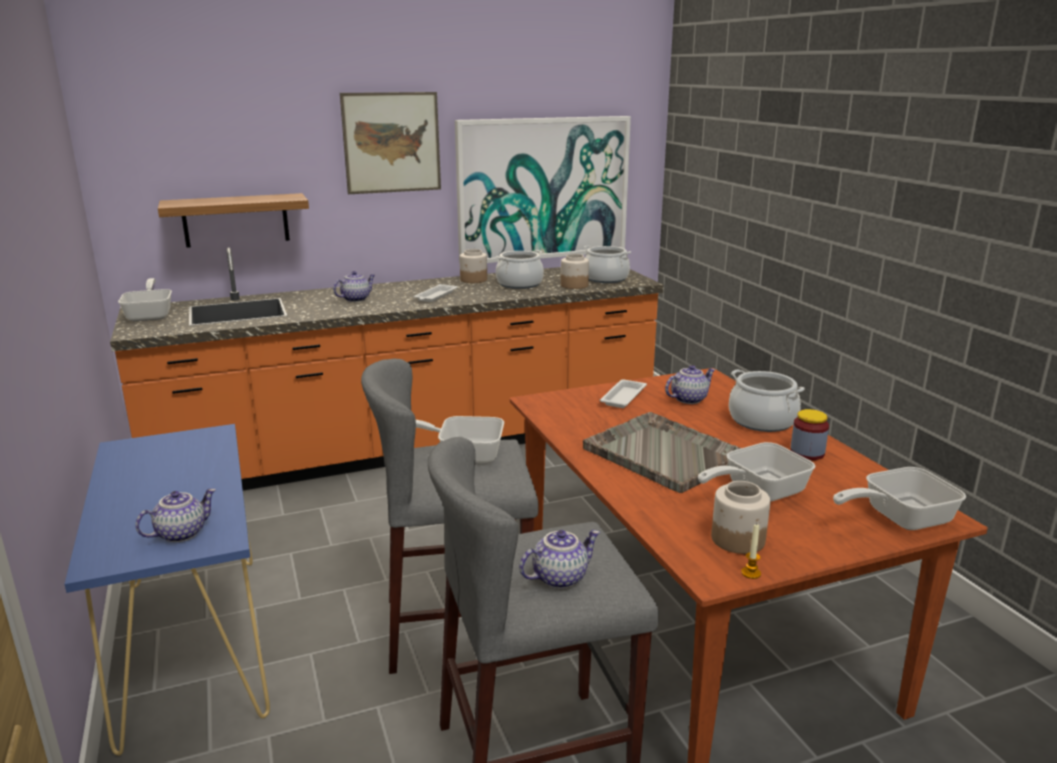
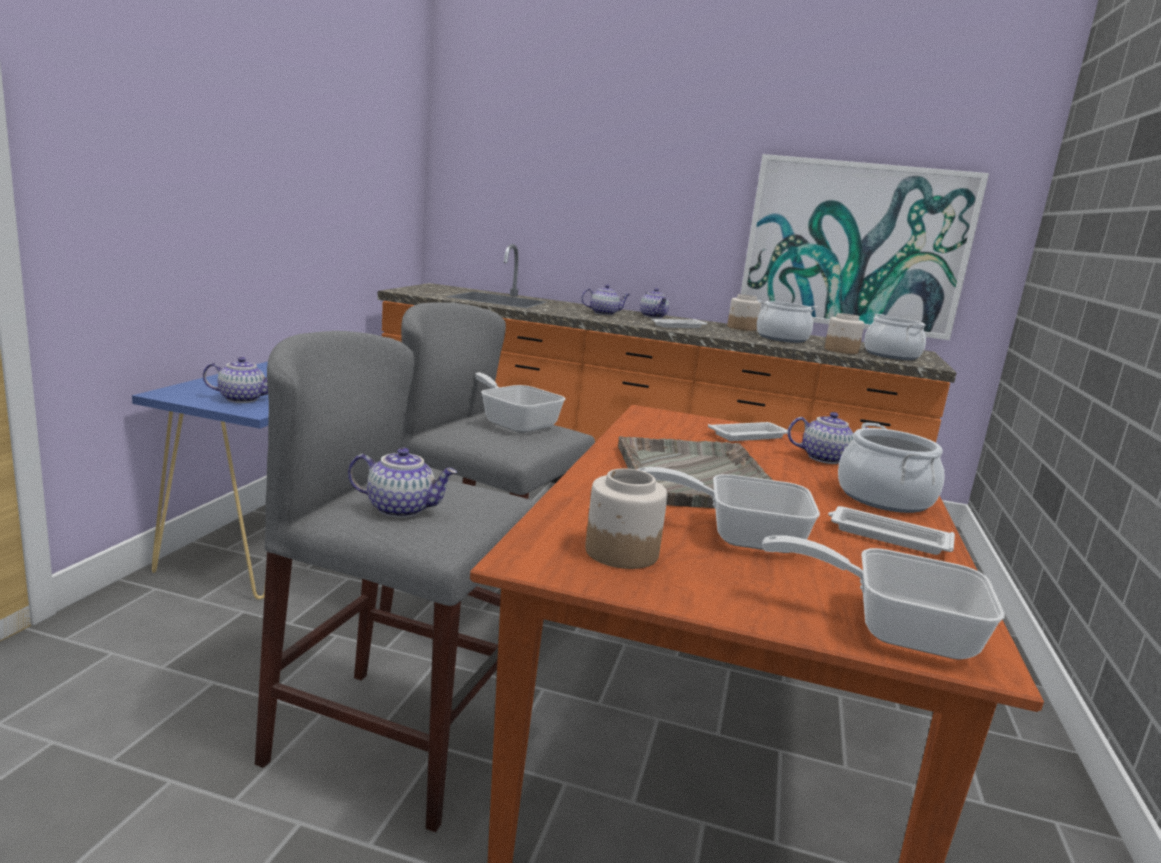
camera: 35 degrees right, 5 degrees down
(151, 315) = (436, 288): frying pan -> none
(236, 220) = (533, 225): shelf -> none
(392, 142) = (691, 171): picture -> none
(395, 288) = (653, 317): none -> teapot
(751, 573) = (570, 577): candle -> none
(807, 453) = (887, 536): jar -> white tray

